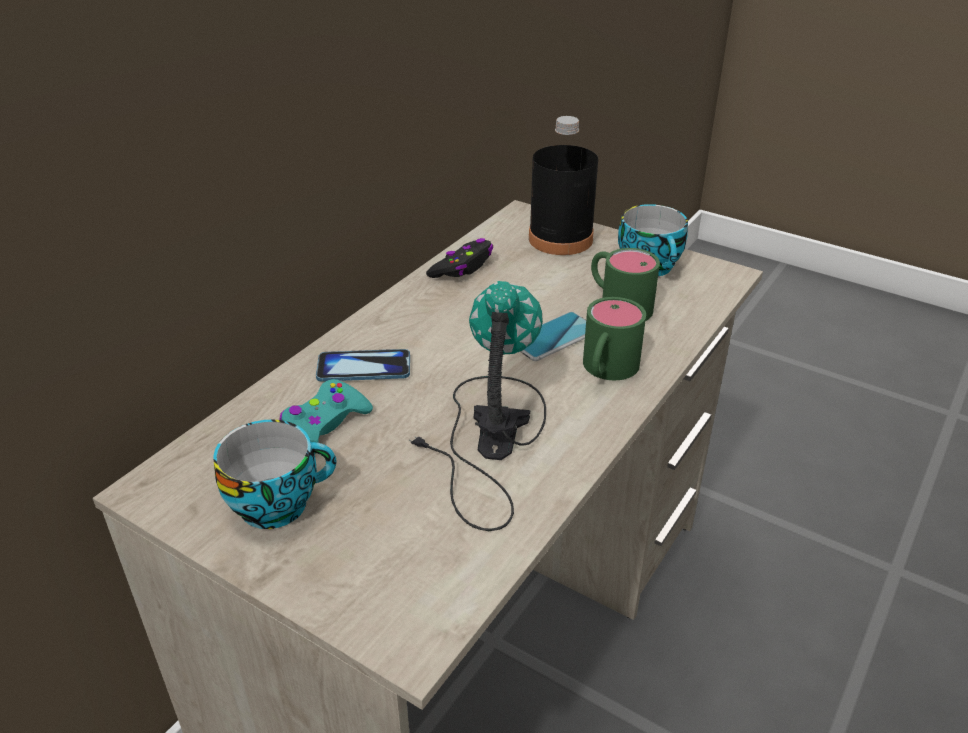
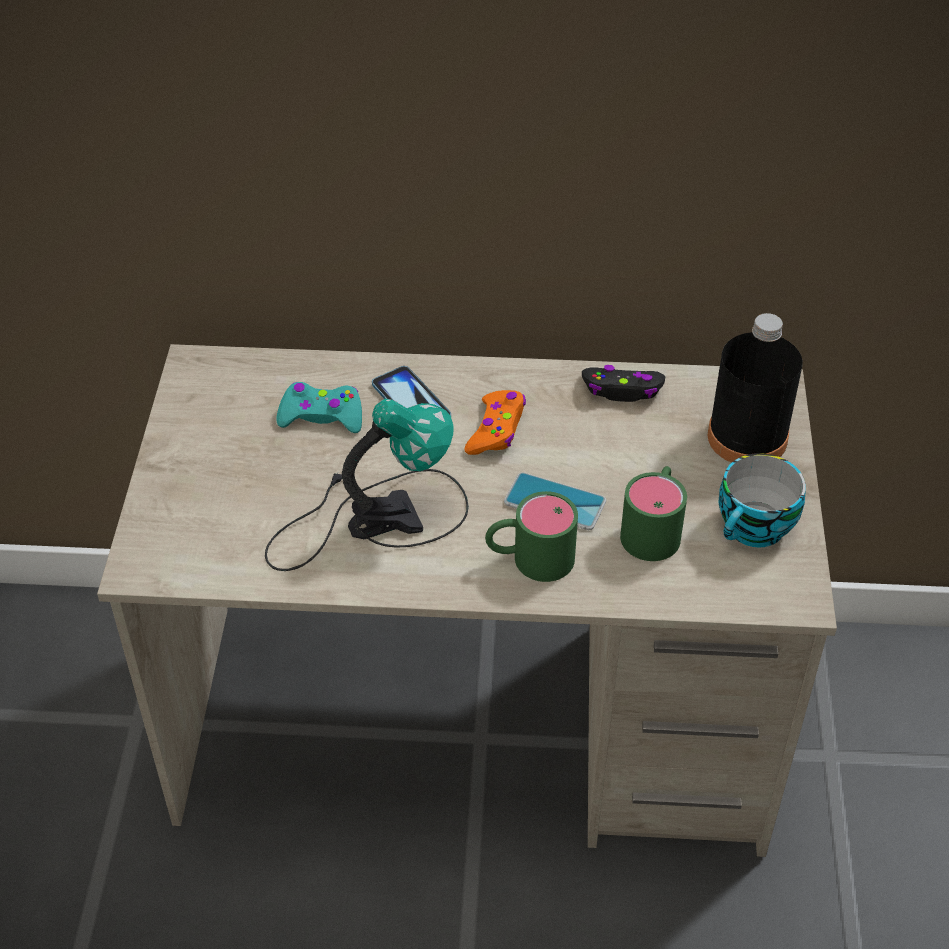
camera: 60 degrees right, 10 degrees up
(278, 502) = (223, 435): cup -> none
(445, 336) = (496, 429): none -> orange game controller

